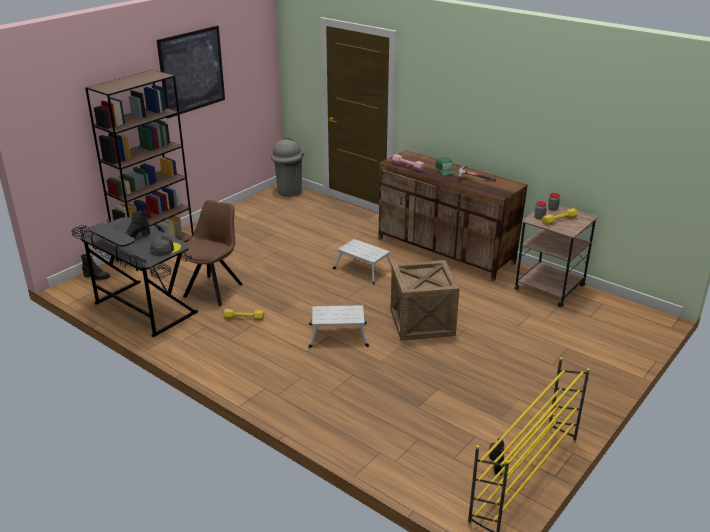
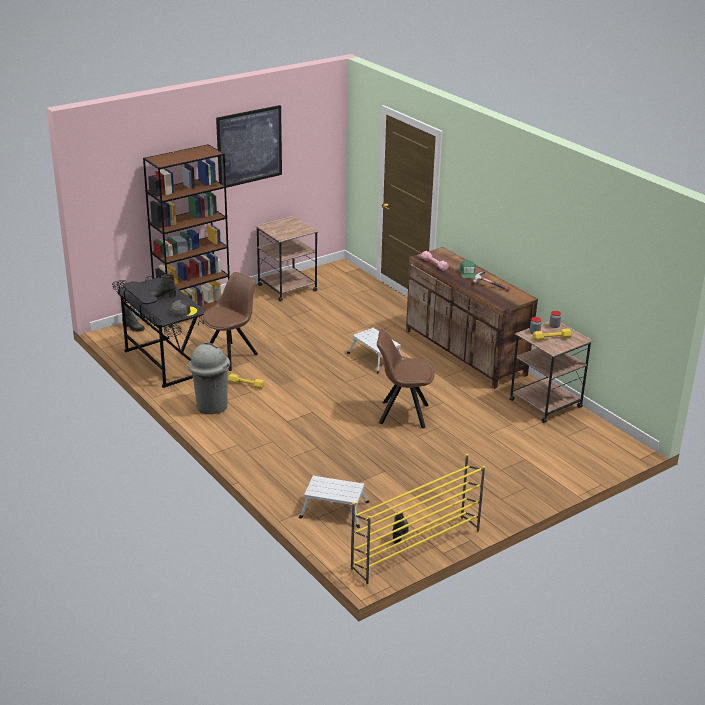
camera: 15 degrees right, 0 degrees up
(243, 214) = (288, 287): none -> brown cart
(289, 192) = (343, 271): grey trash can -> grey trash can (211, 406)
(338, 335) = (322, 412): white step ladder -> white step ladder (334, 510)
(422, 322) = (403, 414): crate -> brown chair

